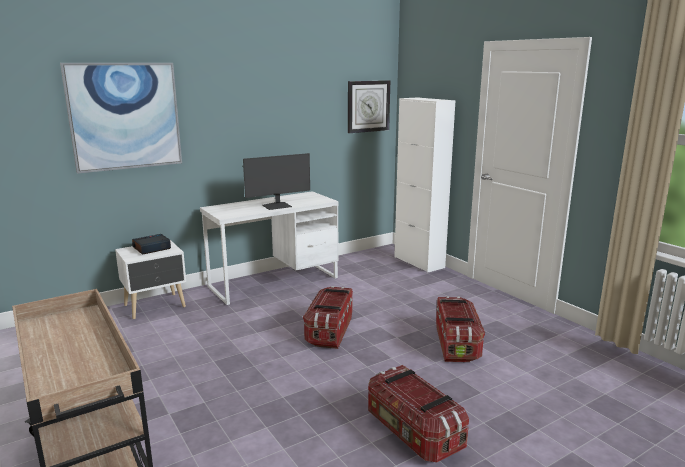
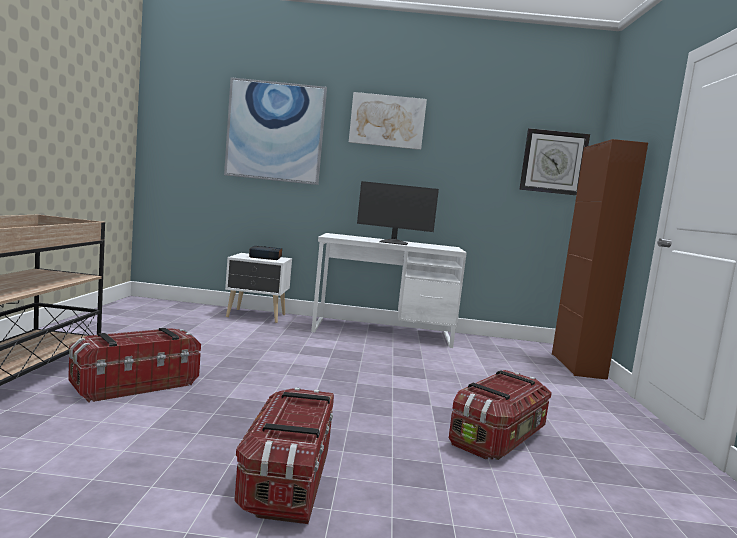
camera: 35 degrees right, 10 degrees down
(235, 89) = (387, 121): none -> picture
(329, 331) = (367, 375): storage box -> storage box (135, 385)
(419, 262) = (577, 366): white cabinet -> brown cabinet

